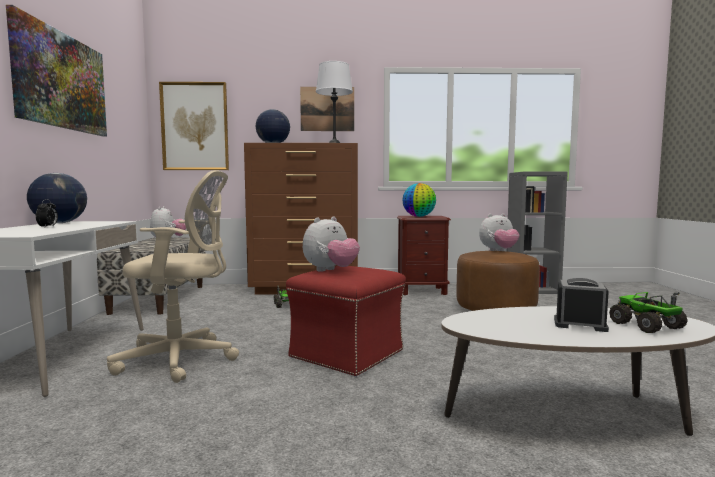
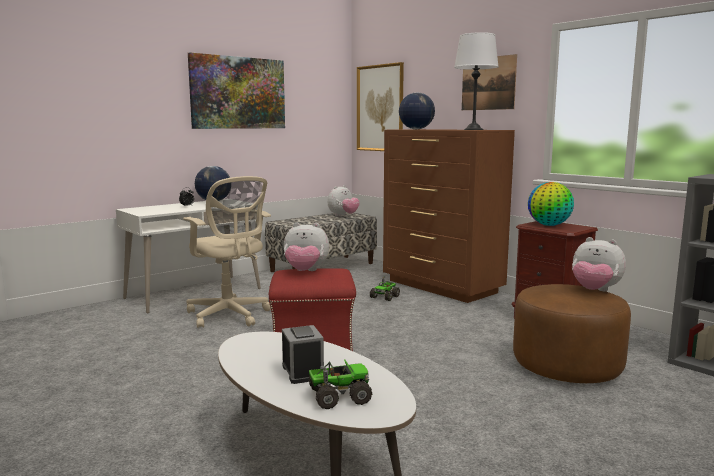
camera: 50 degrees right, 5 degrees up
(647, 326) = (338, 396): toy truck -> toy truck turned 45 degrees clockwise

